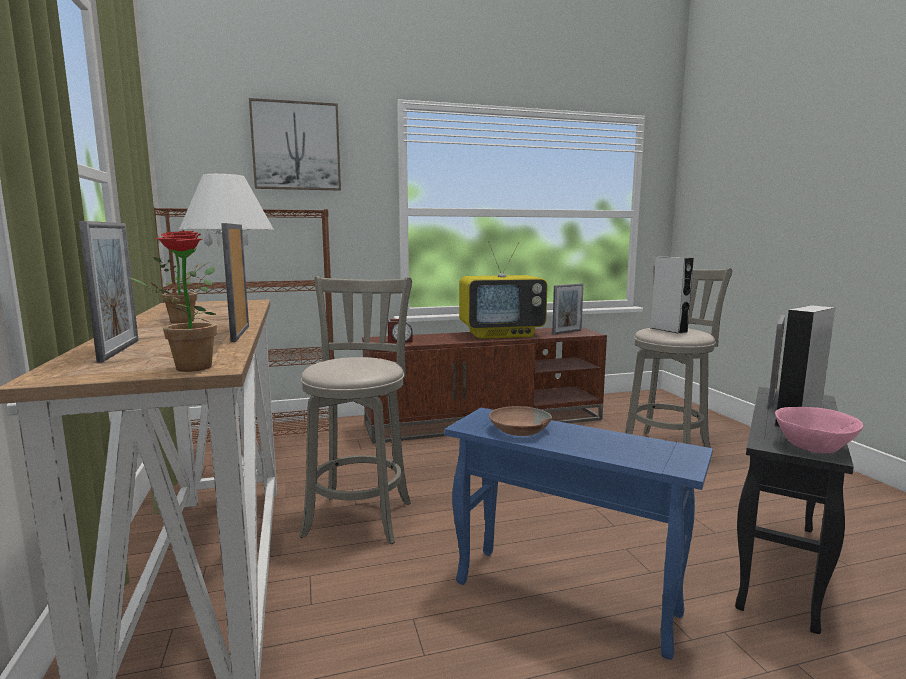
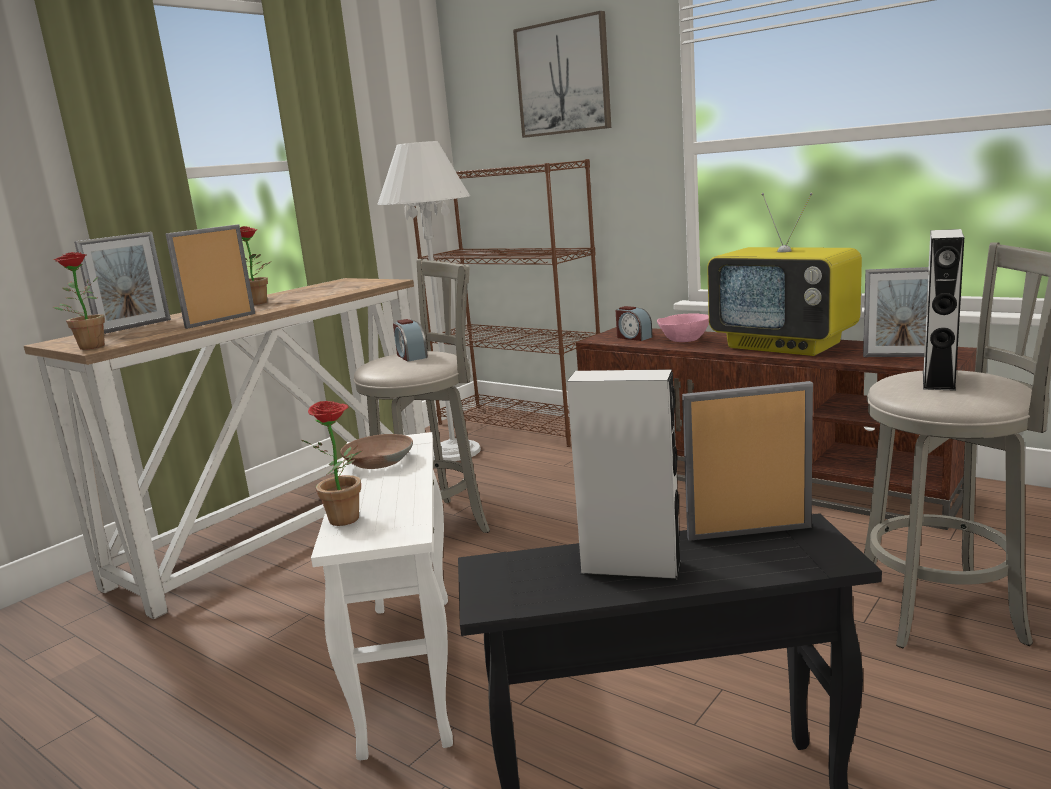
camera: 55 degrees right, 5 degrees up
(347, 361) = (411, 356): none -> alarm clock
(565, 598) = (409, 669): blue side table -> white side table
(638, 458) = (350, 520): none -> potted plant
(812, 447) = (511, 590): pink bowl -> pink bowl (684, 340)

